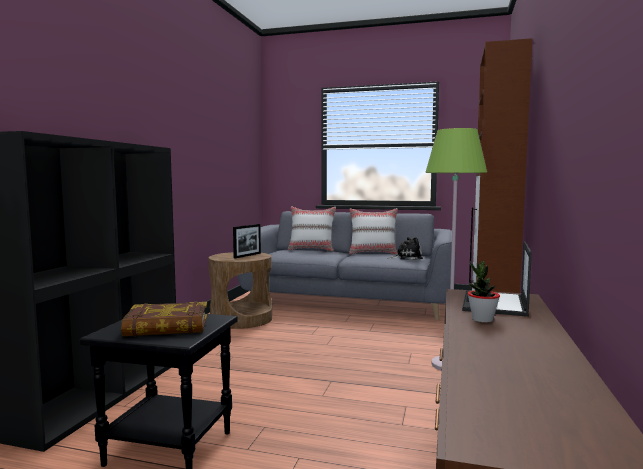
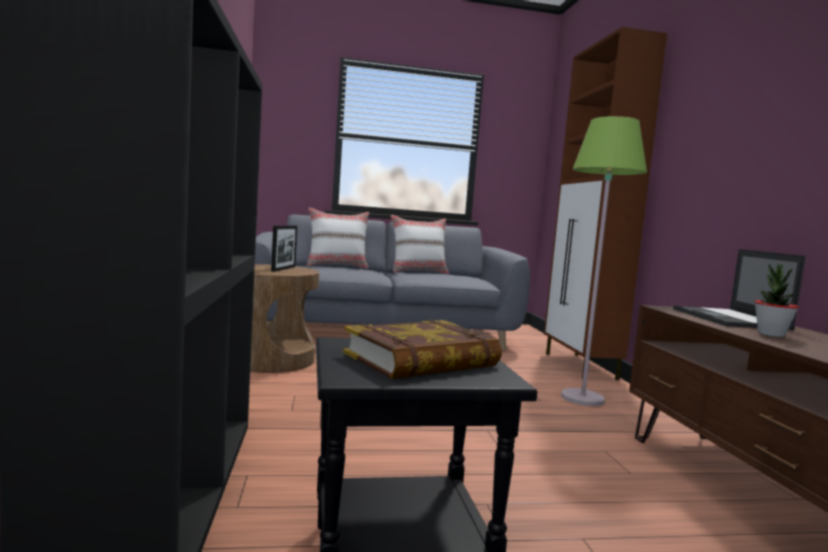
camera: 25 degrees left, 0 degrees up
(406, 257) = (467, 277): plush toy -> none

